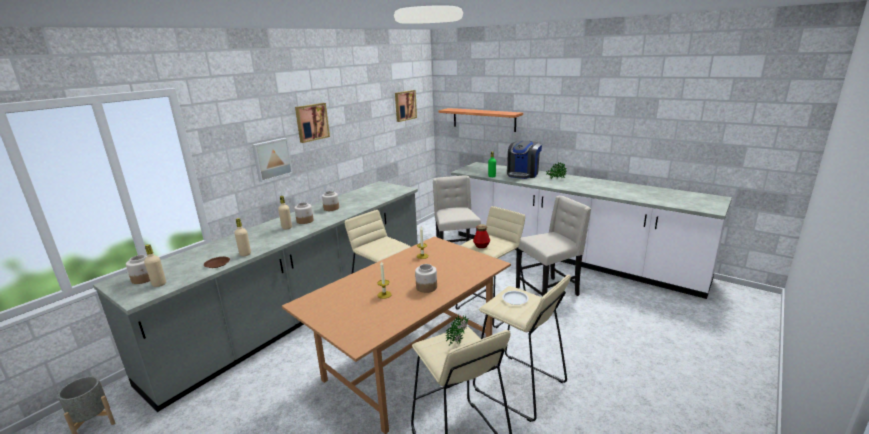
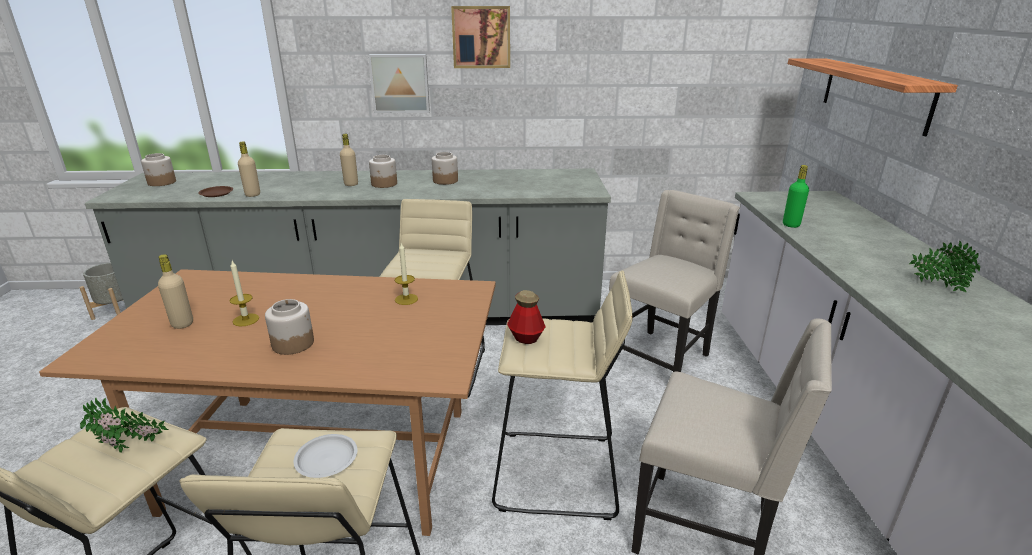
camera: 50 degrees right, 5 degrees up
(159, 284) = (150, 192): beige bottle -> beige bottle (182, 324)
(404, 105) = (715, 38): picture -> none
(523, 174) = (876, 245): coffee machine -> none

